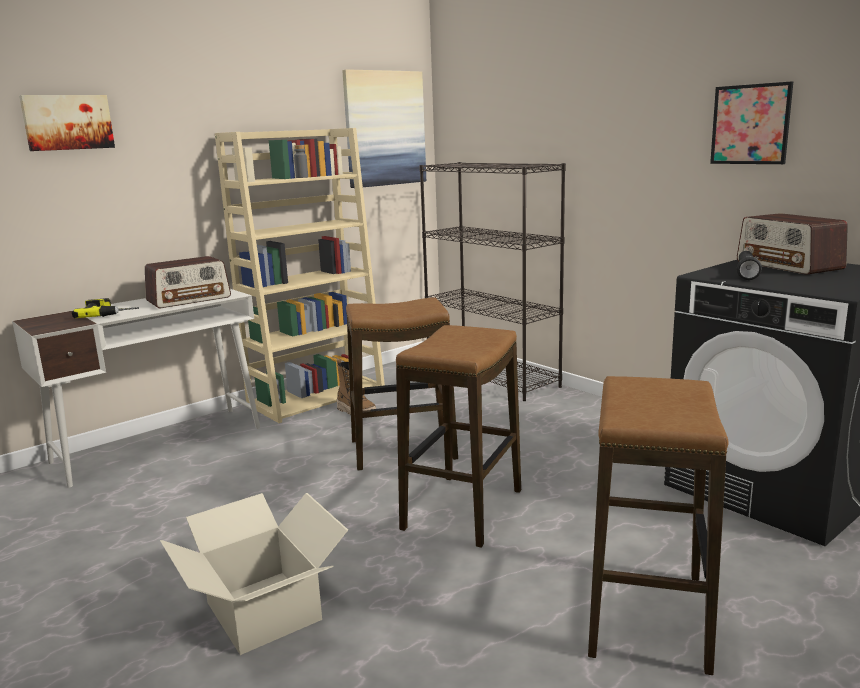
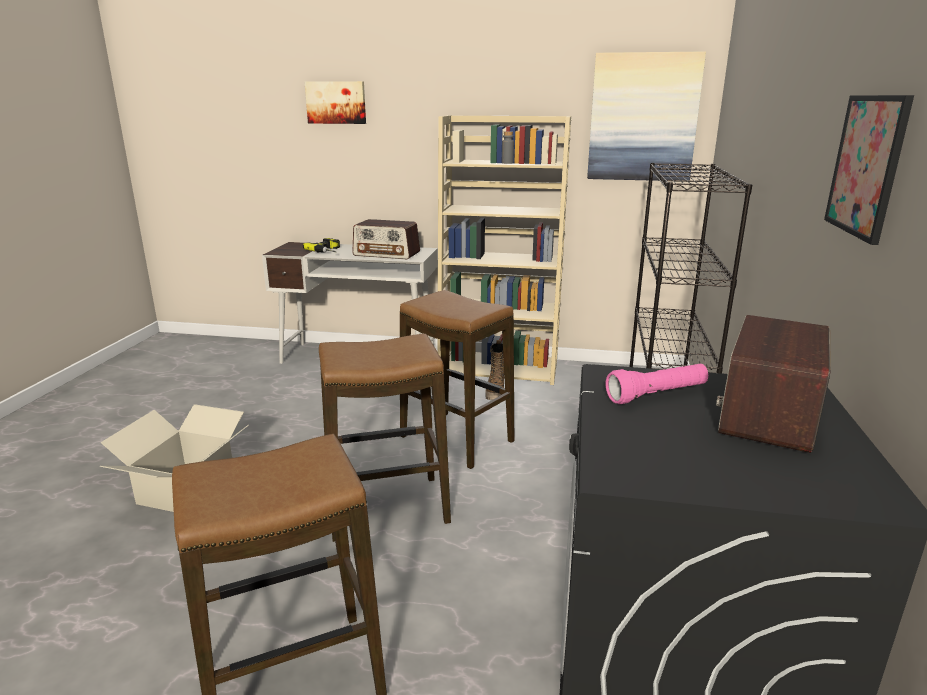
camera: 50 degrees right, 5 degrees up
(746, 273) = (657, 395): black flashlight -> pink flashlight

